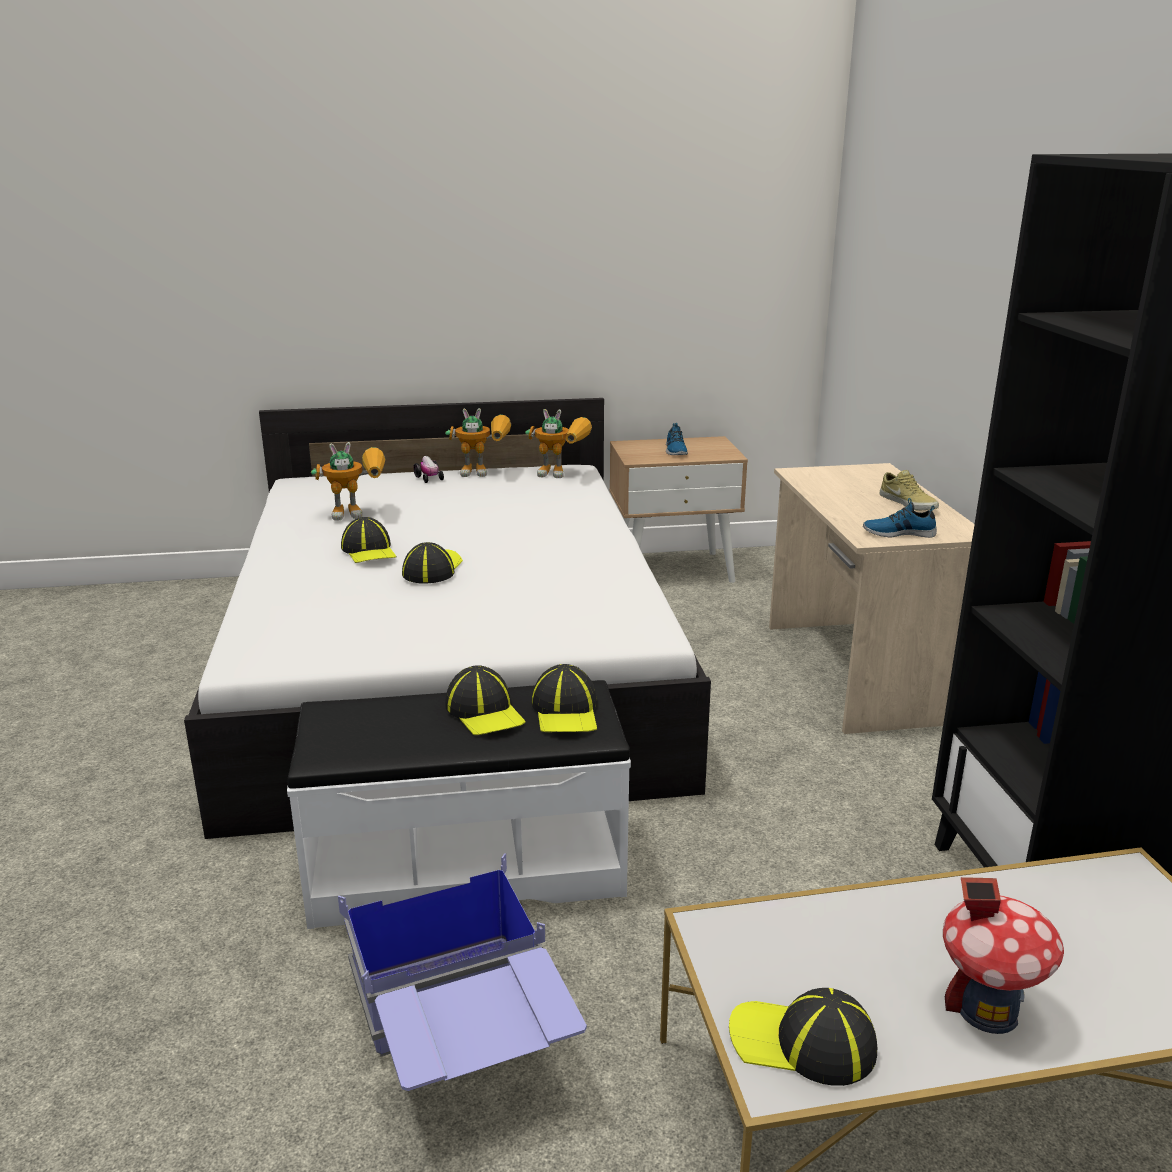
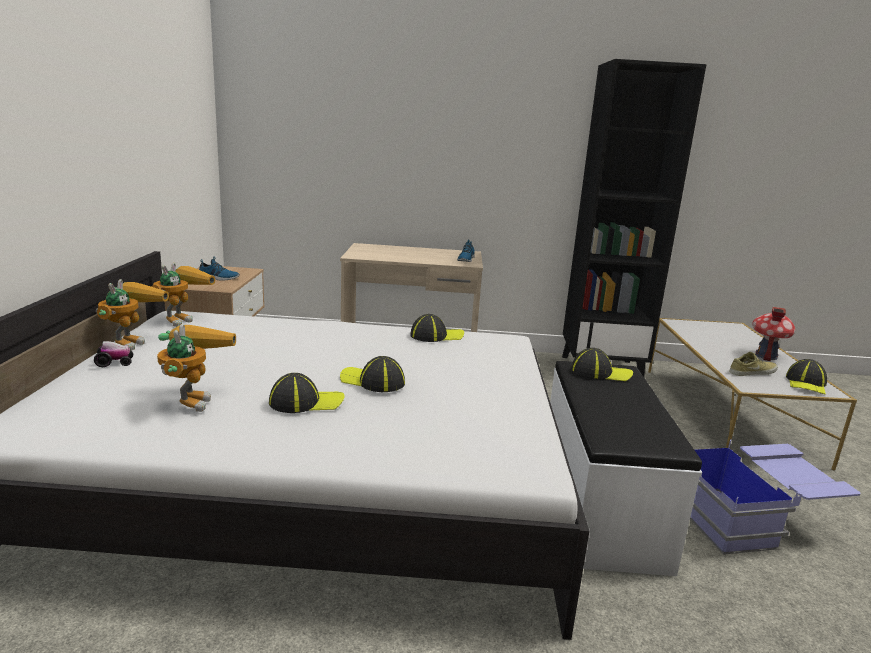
camera: 80 degrees left, 5 degrees down
(485, 712) = (603, 393): cap -> cap (436, 336)
(909, 503) = (423, 251): beige shoe -> beige shoe (751, 372)

